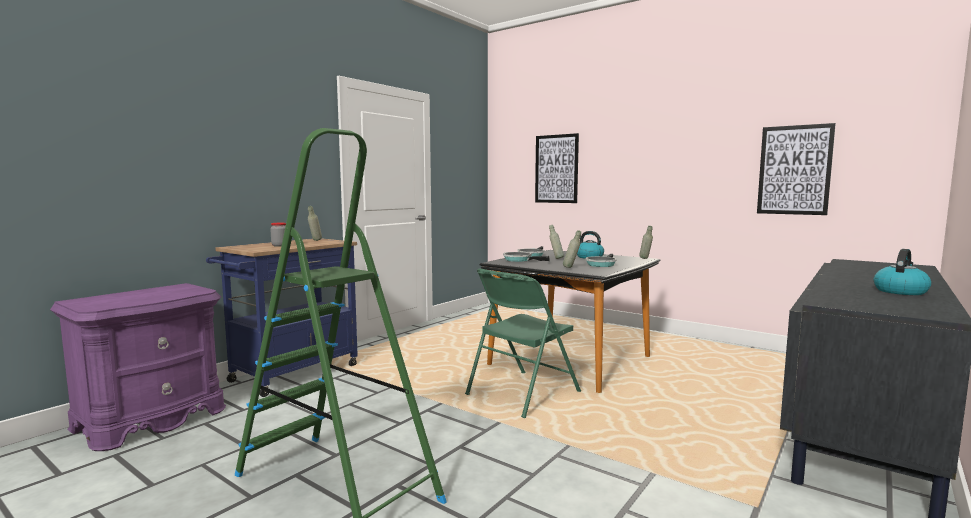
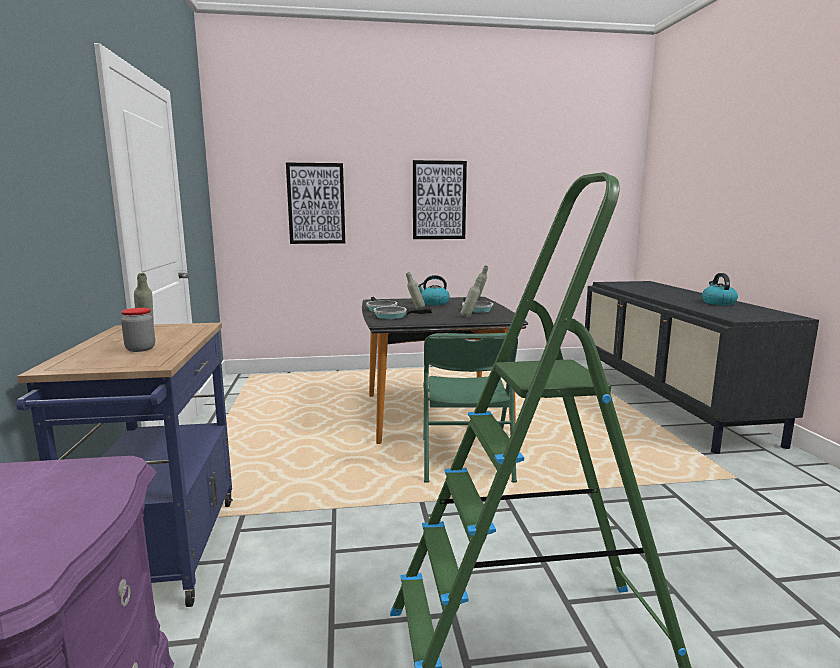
camera: 45 degrees left, 5 degrees up
(794, 170) = (547, 209): picture -> picture (439, 200)

